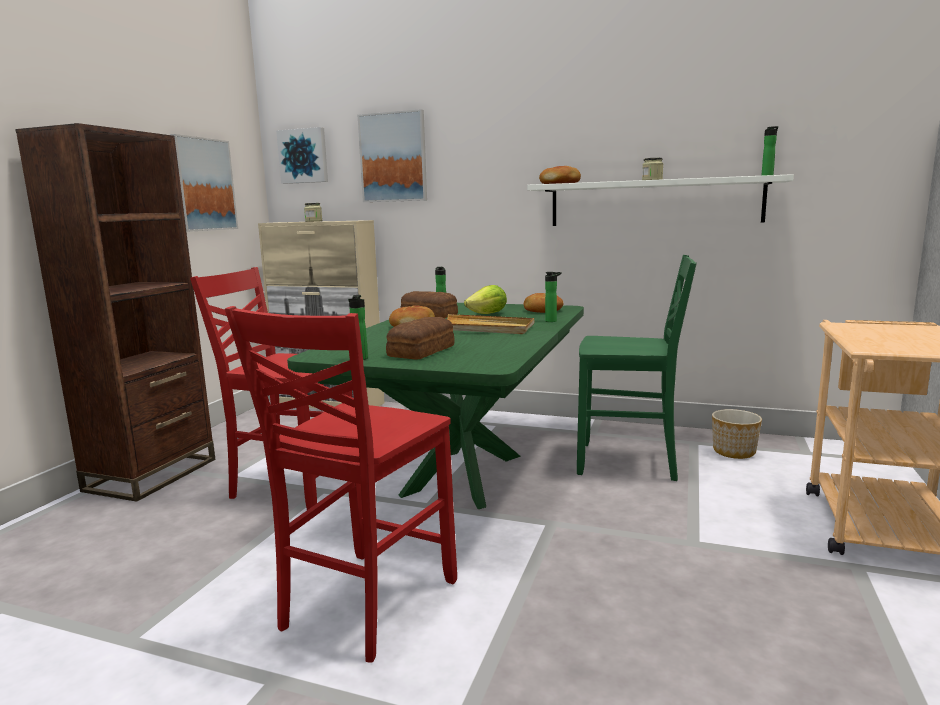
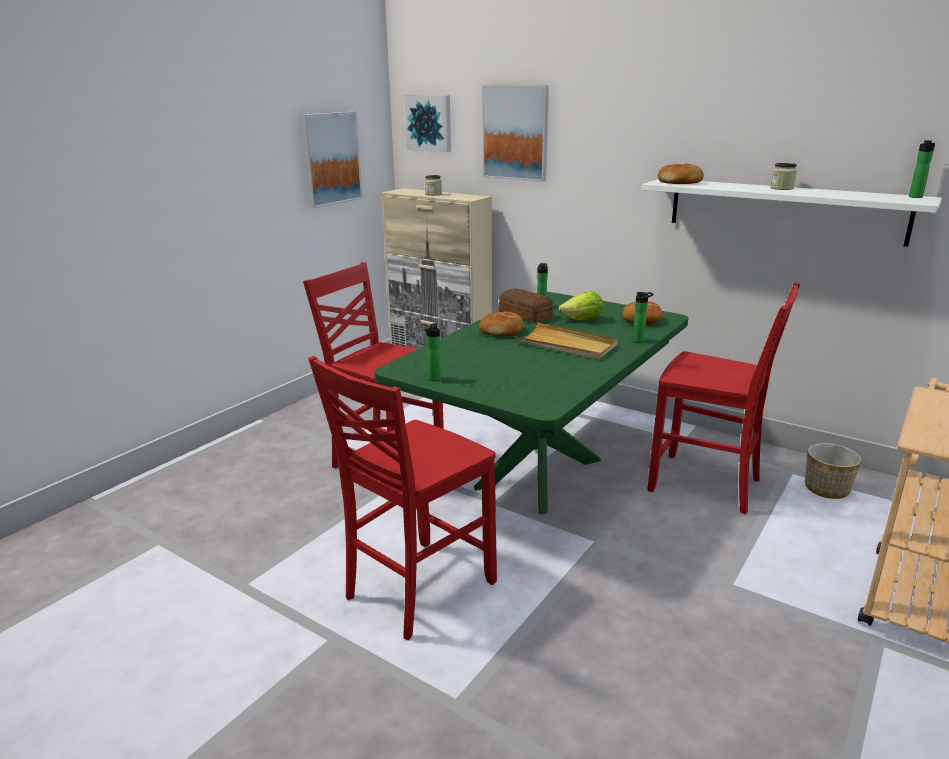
camera: 15 degrees right, 10 degrees up
(152, 475) = (275, 432): brown bookcase -> none
(423, 351) = (493, 375): bread -> none
(629, 463) = (707, 485): green chair -> red chair

